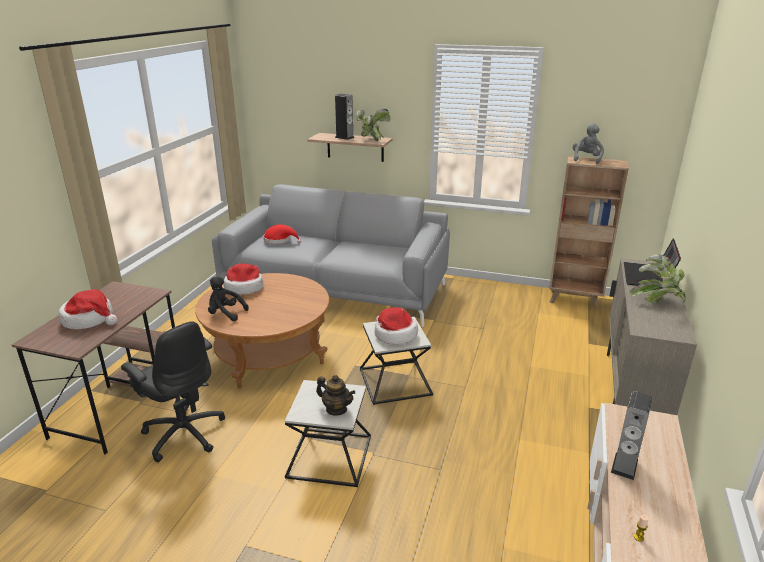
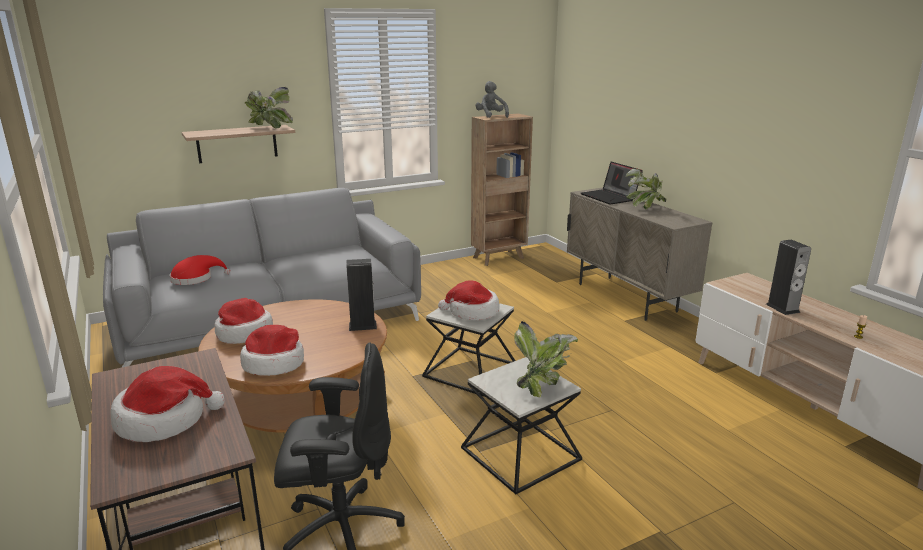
camera: 45 degrees left, 5 degrees down
(225, 314) = (274, 363): black plush toy -> hat
(336, 409) = (542, 383): teapot -> potted plant
(344, 137) = (230, 130): speaker -> speaker (362, 326)

